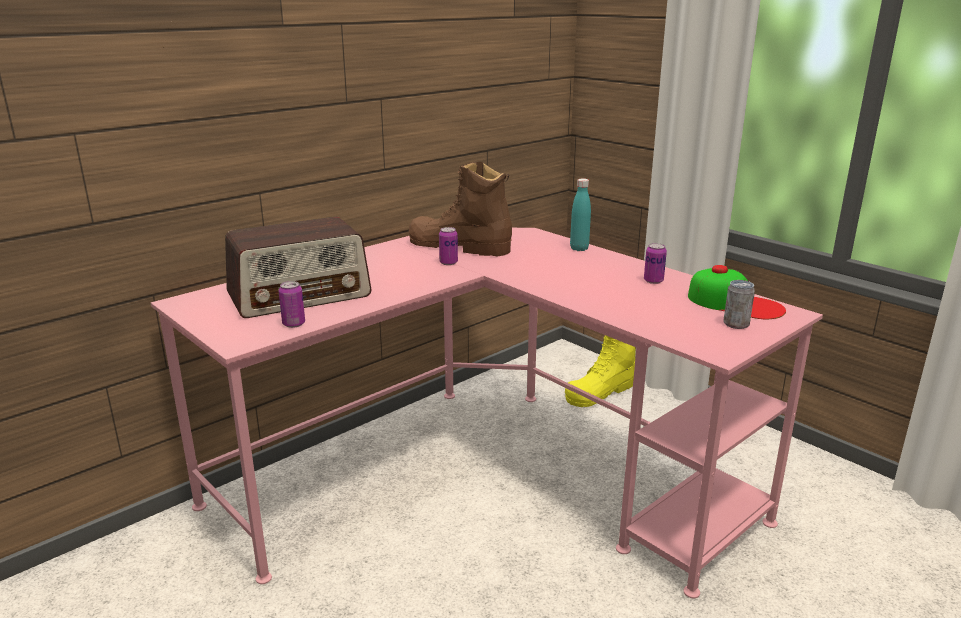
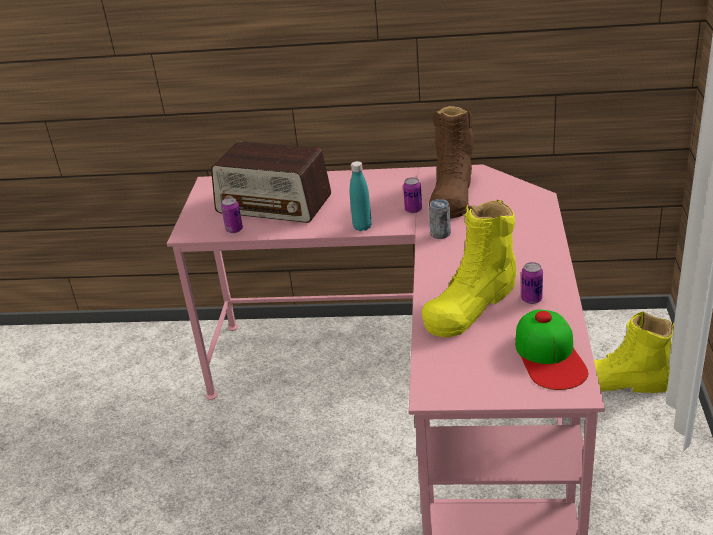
camera: 50 degrees right, 10 degrees up
(459, 246) = (452, 194): brown boot -> brown boot turned 150 degrees counterclockwise
(579, 249) = (542, 235): turquoise bottle -> turquoise bottle (362, 227)
(623, 297) = (471, 305): none -> yellow boot
(736, 324) = (502, 376): can -> can (440, 234)

